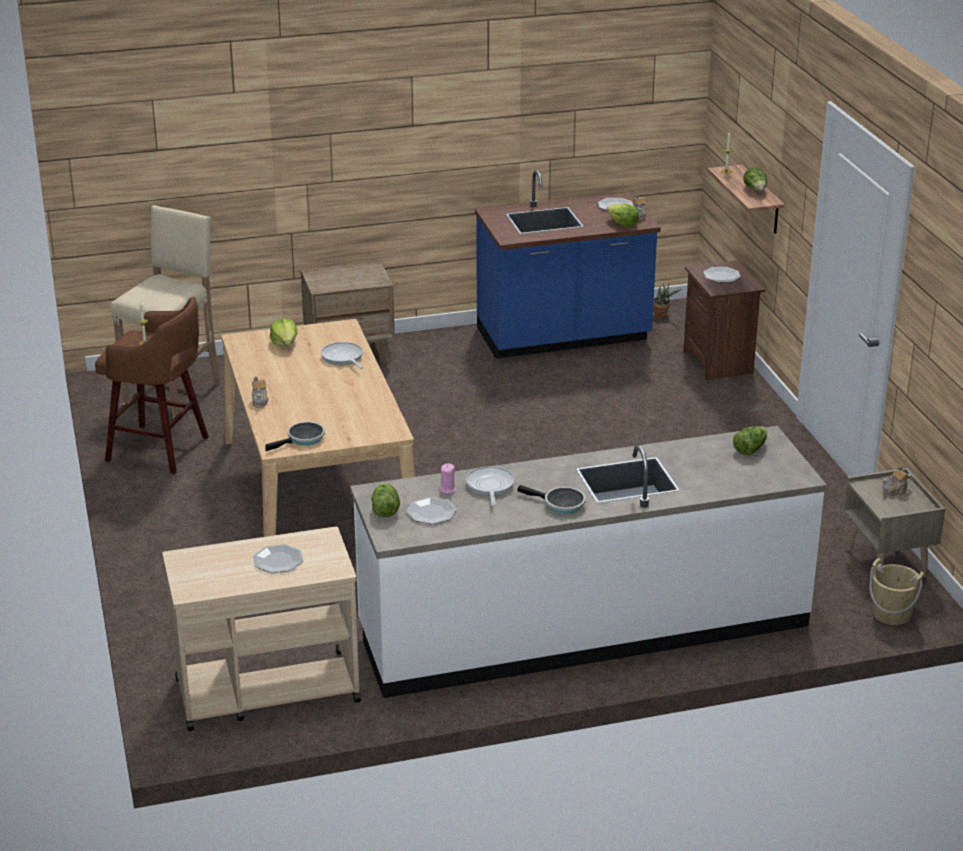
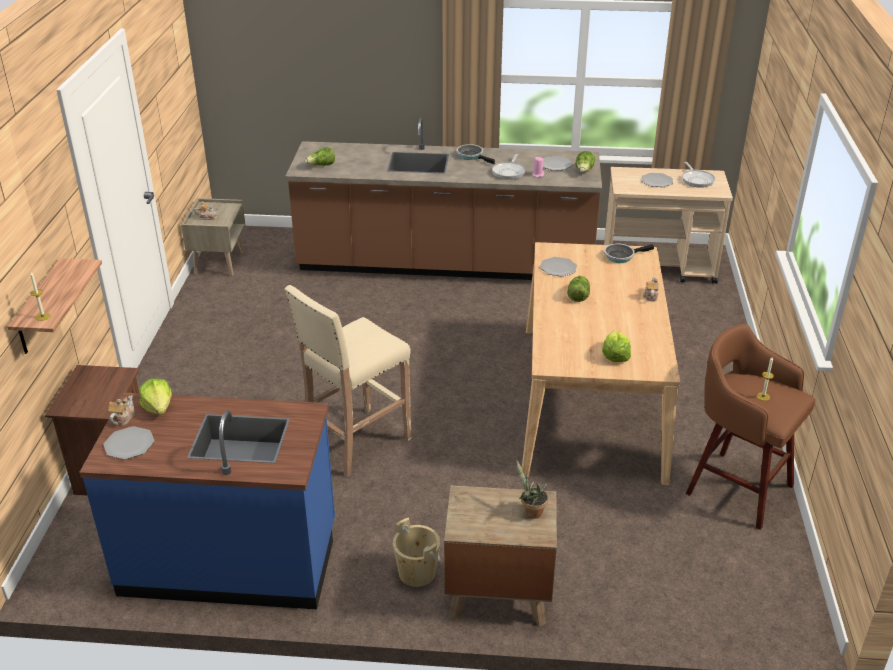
camera: 160 degrees left, 5 degrees up
(174, 393) = (724, 577): beige stool -> beige stool (356, 443)
(343, 358) = (563, 326): frying pan -> frying pan (697, 180)
(583, 627) = (445, 264): white counter -> brown counter
(662, 315) = (83, 570): potted plant -> potted plant (531, 512)
(721, 276) = (93, 393): plate -> plate (558, 268)
(756, 190) = (56, 282): lettuce -> lettuce (578, 295)
(891, 614) = (256, 236): beige bucket -> beige bucket (417, 572)

